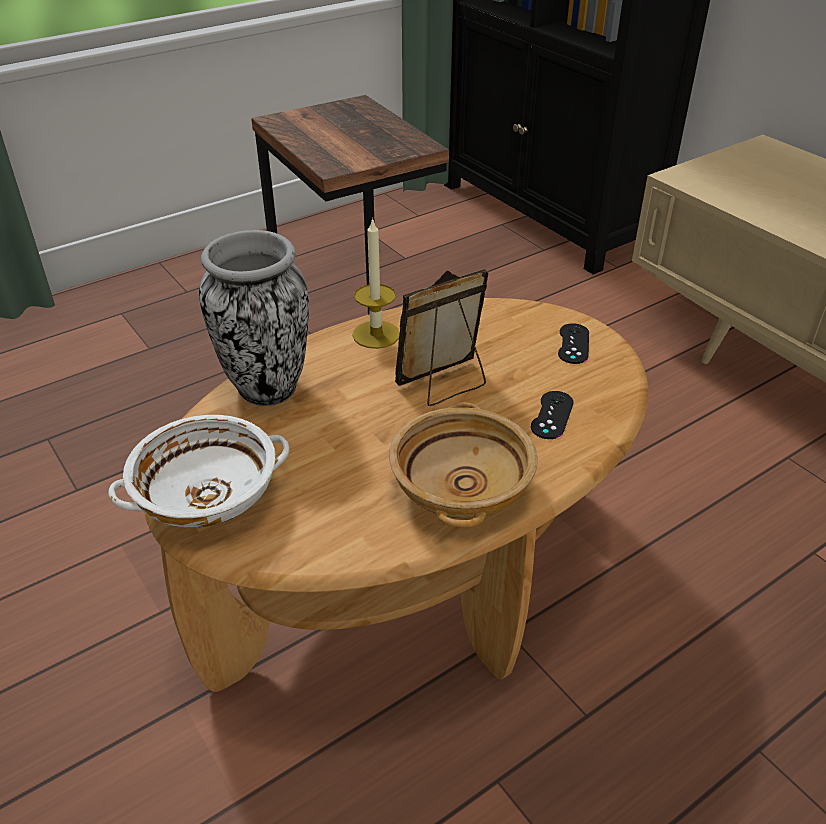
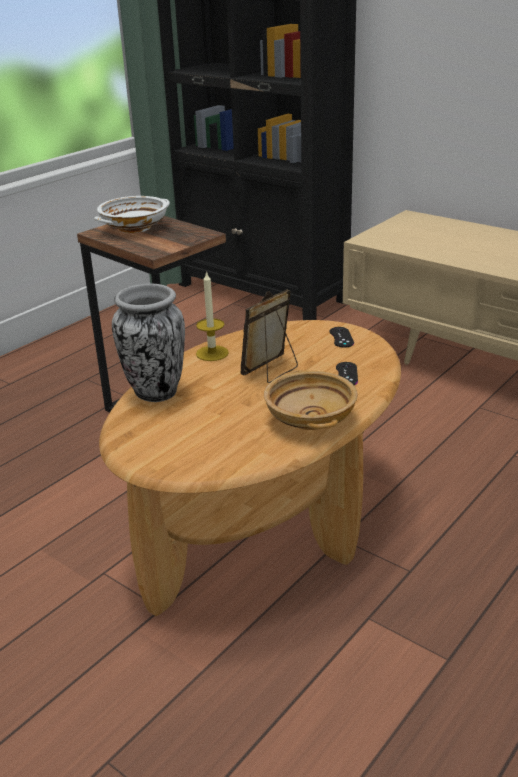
camera: 15 degrees left, 10 degrees down
(208, 495) = (152, 452): white bowl -> white bowl (135, 227)

